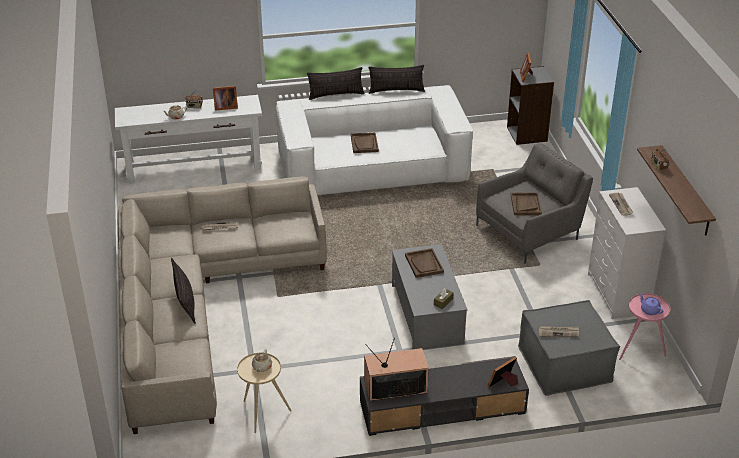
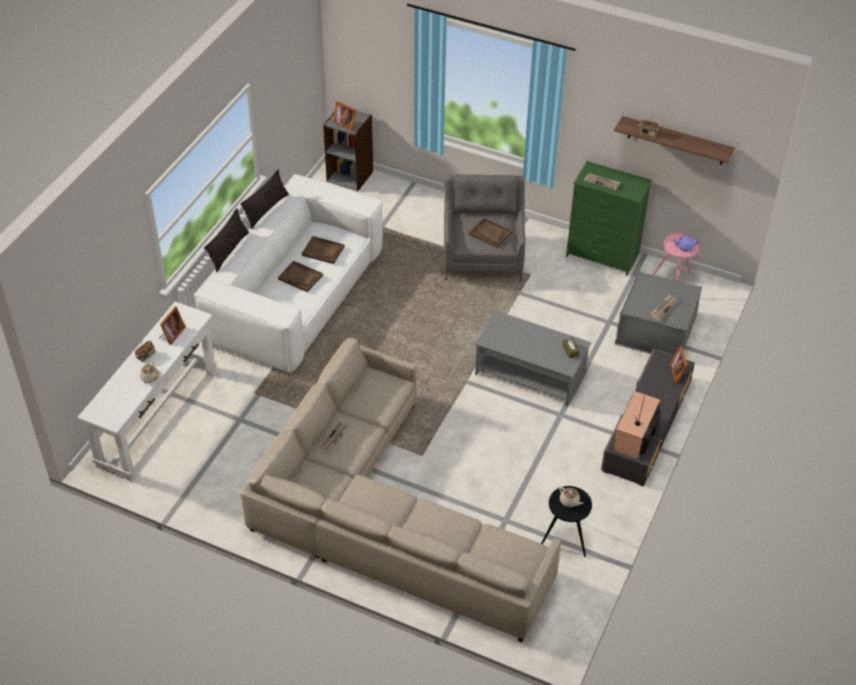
camera: 55 degrees left, 10 degrees up
(185, 302) = (425, 514): pillow -> none
(262, 413) = (565, 540): beige side table -> black side table
(424, 264) = (512, 335): brown tray -> brown tray (323, 251)
(618, 294) = (603, 255): white dresser -> green dresser

